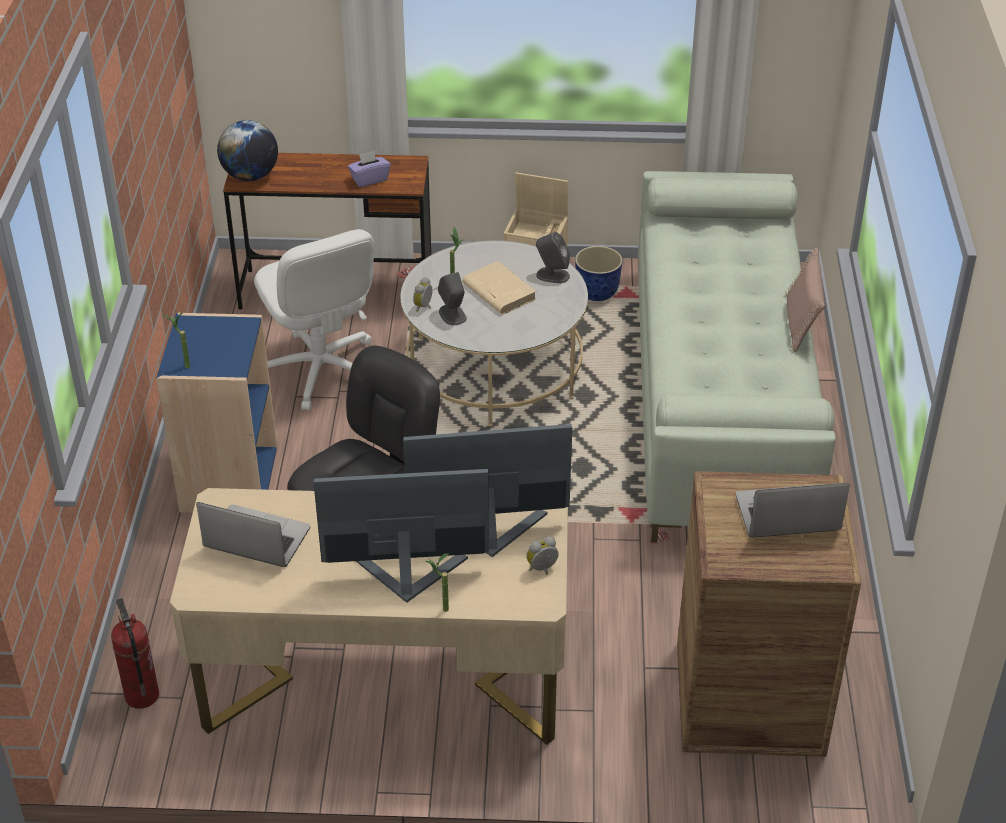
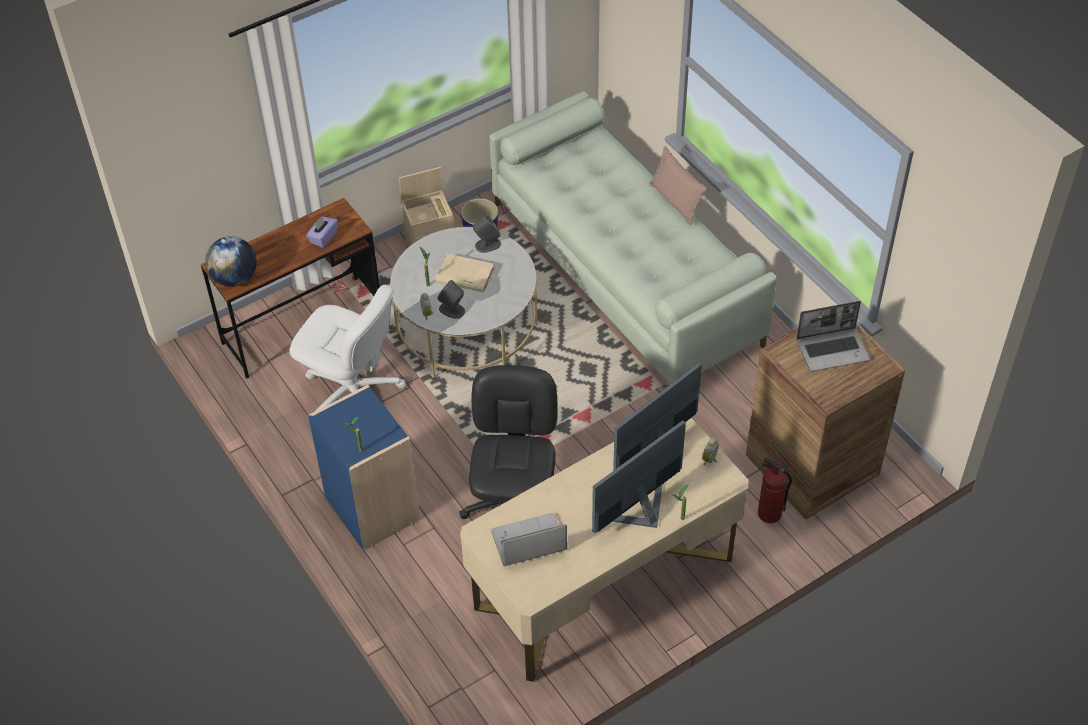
camera: 35 degrees left, 10 degrees up
(141, 696) = (468, 685): fire extinguisher -> fire extinguisher (769, 514)
(786, 515) = (832, 350): laptop -> laptop turned 150 degrees counterclockwise

